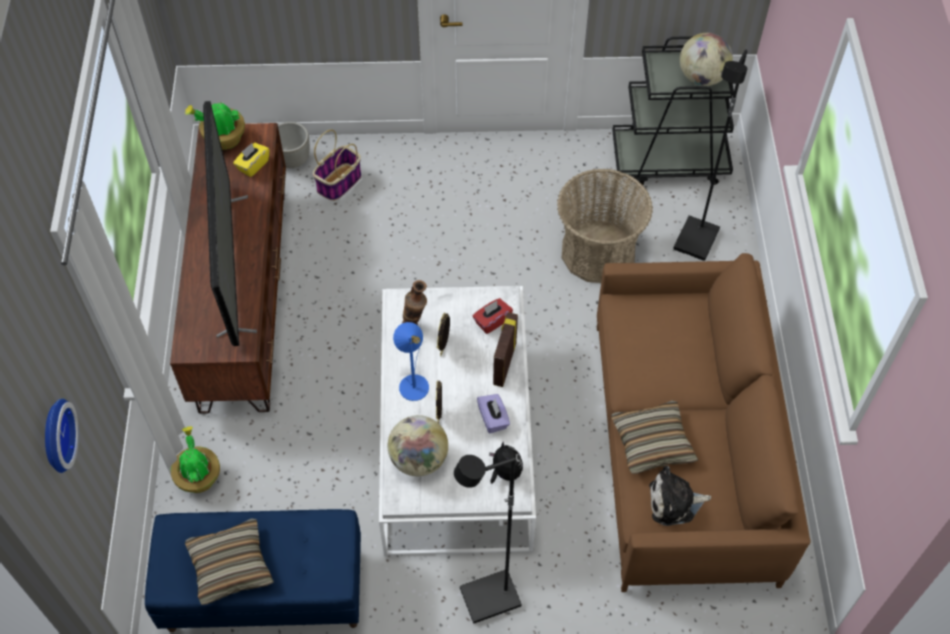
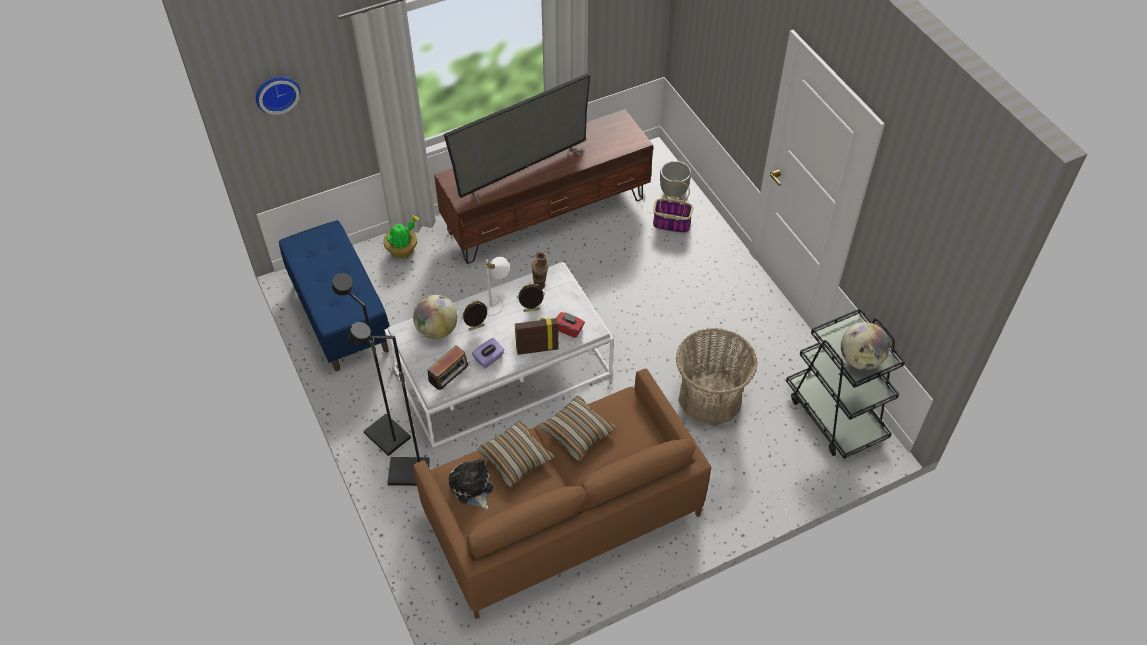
camera: 65 degrees right, 5 degrees down
(223, 139) = (620, 125): potted plant -> none
(230, 566) = (319, 268): pillow -> pillow (577, 432)
(253, 165) = (608, 148): yellow tissue box -> none
(413, 382) = (495, 304): blue table lamp -> white table lamp
(505, 472) = (450, 380): plush toy -> radio
(697, 241) = (765, 461): black floor lamp -> black floor lamp (408, 474)

